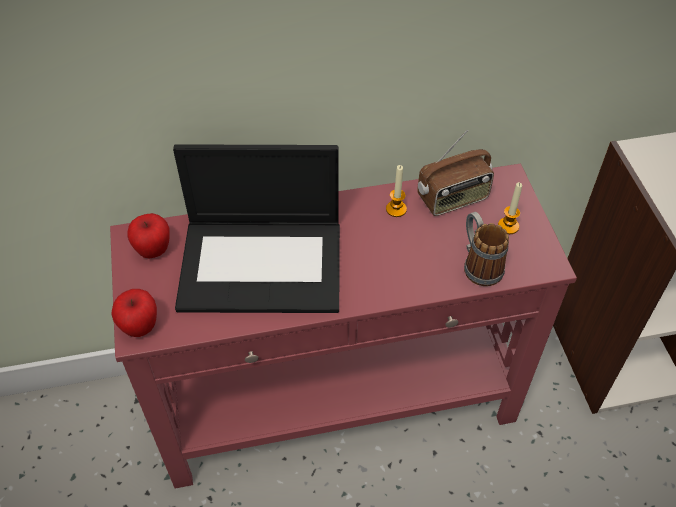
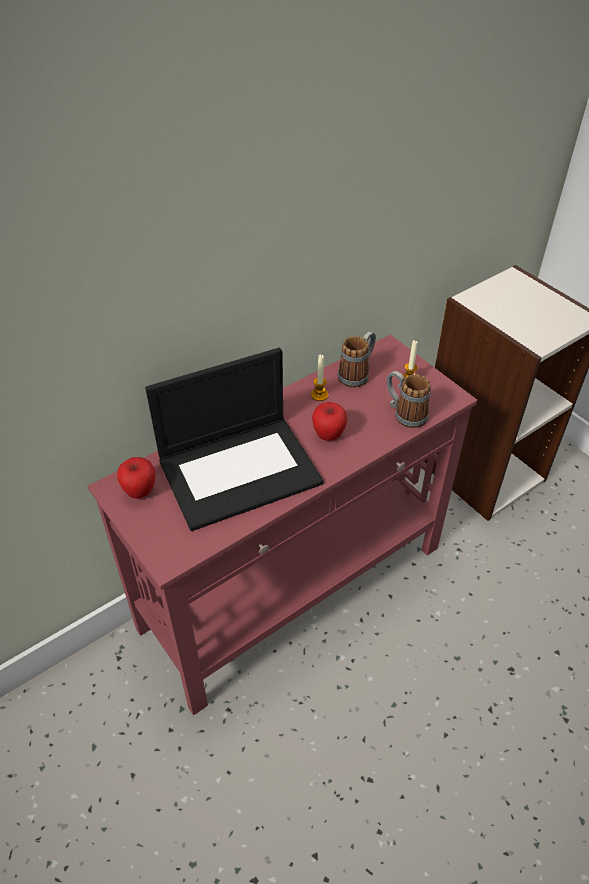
camera: 25 degrees left, 5 degrees down
(140, 327) = (167, 554): apple -> apple (328, 435)
(453, 199) = (357, 374): radio -> mug

